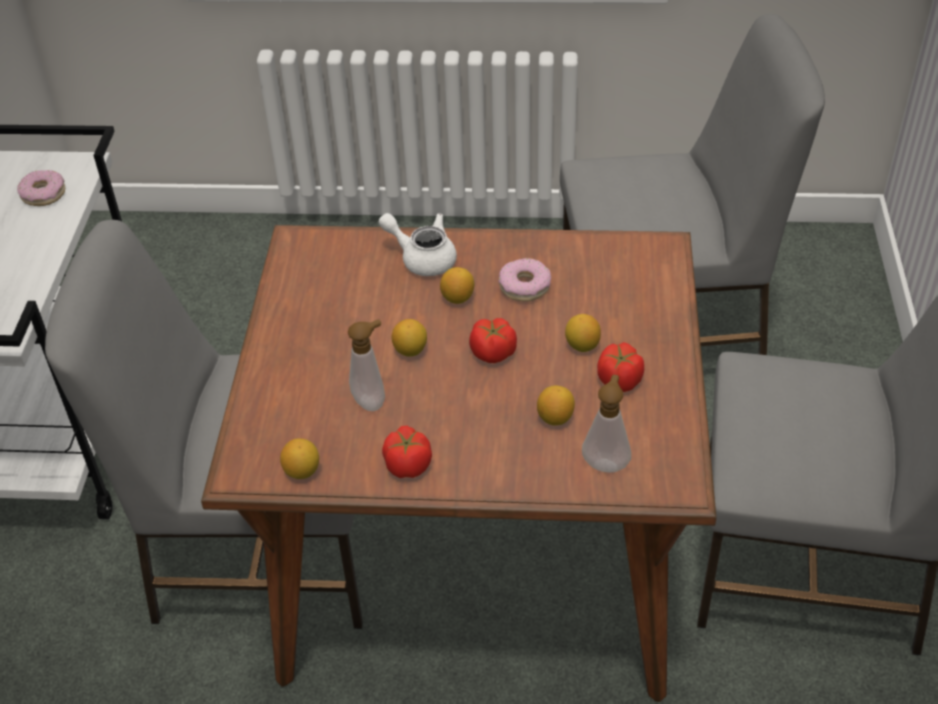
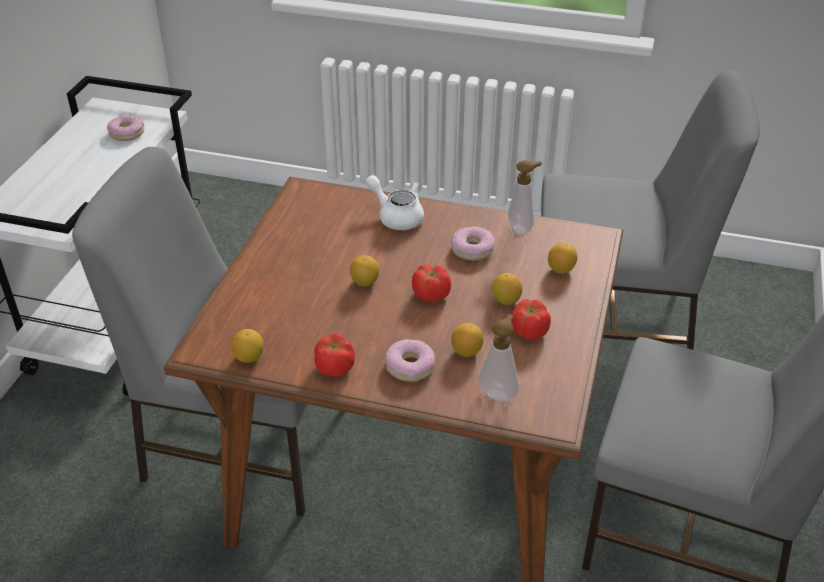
camera: 10 degrees right, 5 degrees down
(372, 400) = (322, 314): soap dispenser -> soap dispenser (522, 228)
(457, 298) = (415, 249): lemon -> lemon (561, 269)
(495, 448) = (409, 366): none -> donut

